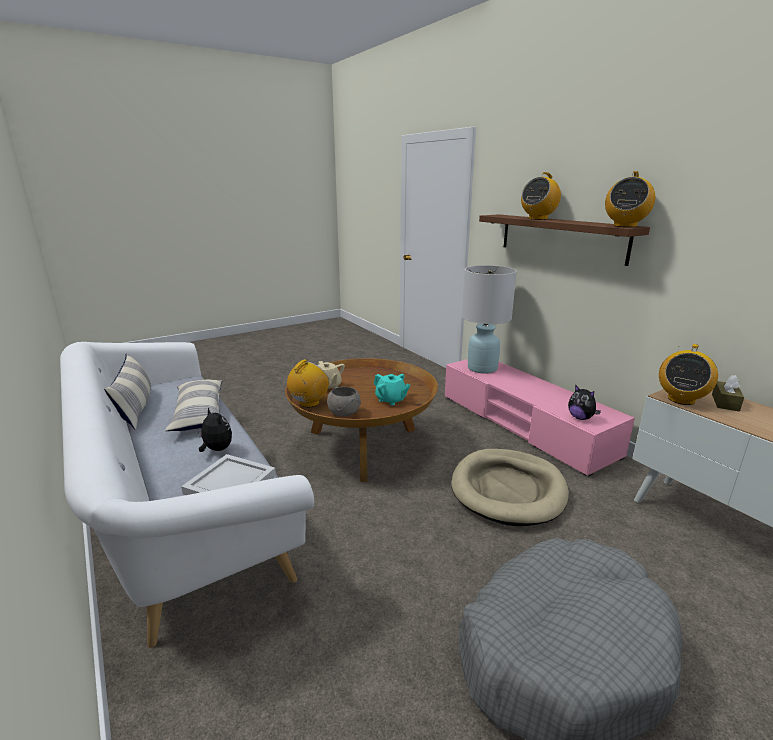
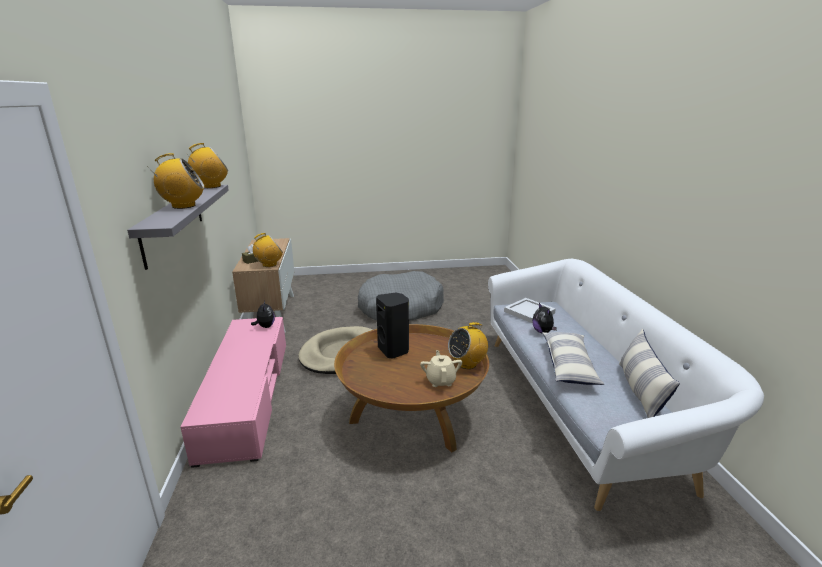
camera: 155 degrees left, 0 degrees up
(344, 413) = (442, 346): grey bowl -> none
(391, 400) = (394, 350): turquoise teapot -> black speaker
(482, 368) = (231, 398): white table lamp -> none
(561, 237) = (173, 222): brown shelf -> grey shelf

